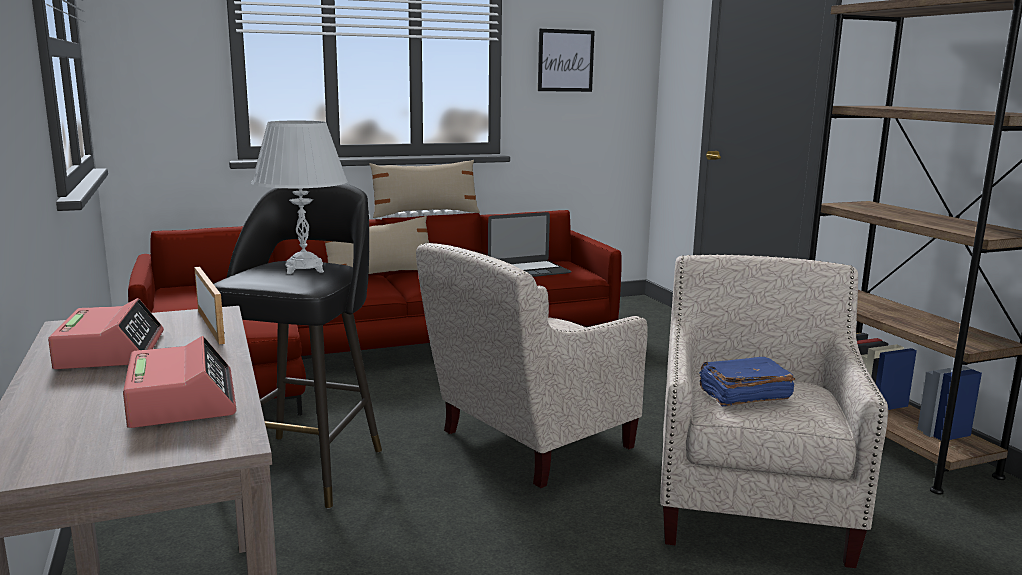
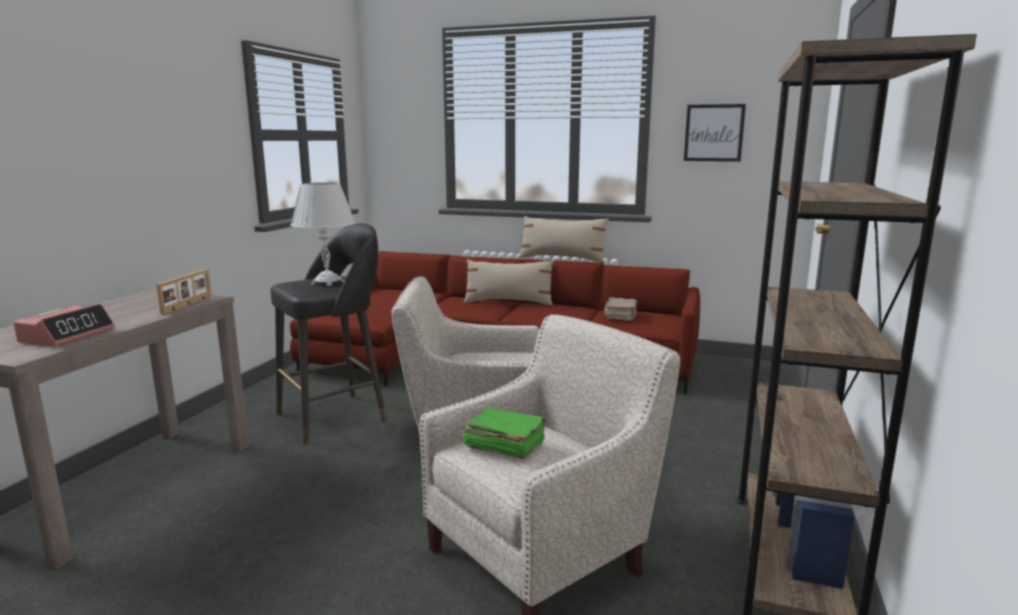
camera: 40 degrees right, 0 degrees up
(111, 351) = (122, 307): alarm clock -> none
(529, 270) = (621, 316): laptop -> brown book
(743, 395) = (504, 445): blue book -> green book

